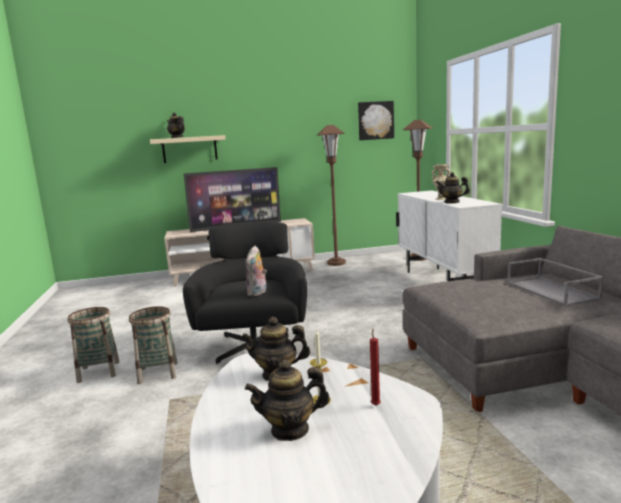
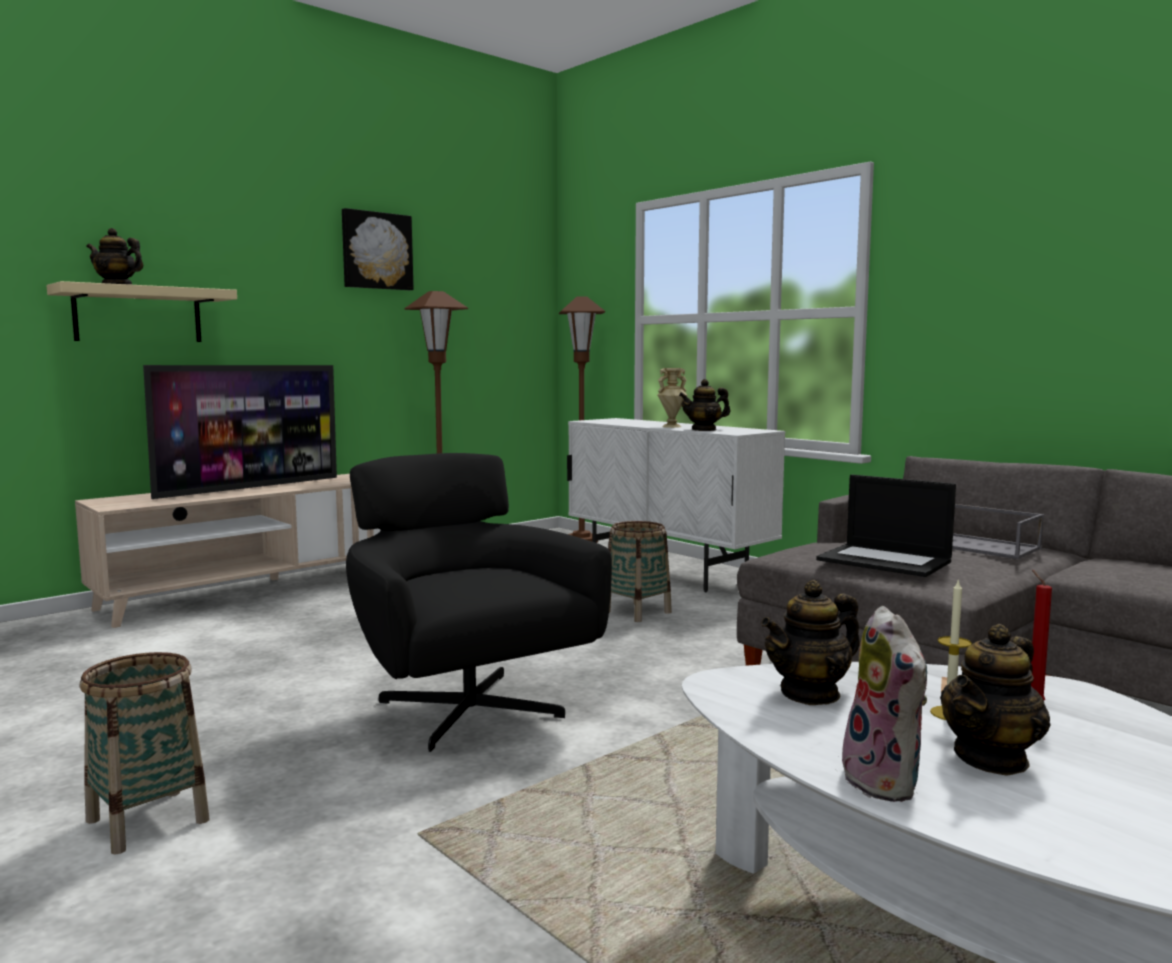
camera: 30 degrees left, 5 degrees down
(158, 373) = (315, 792): basket -> basket (637, 612)
(258, 293) = (517, 587): plush toy -> plush toy (887, 782)
(375, 120) = (496, 293): picture -> picture (376, 251)
(471, 298) = (886, 561): none -> laptop

